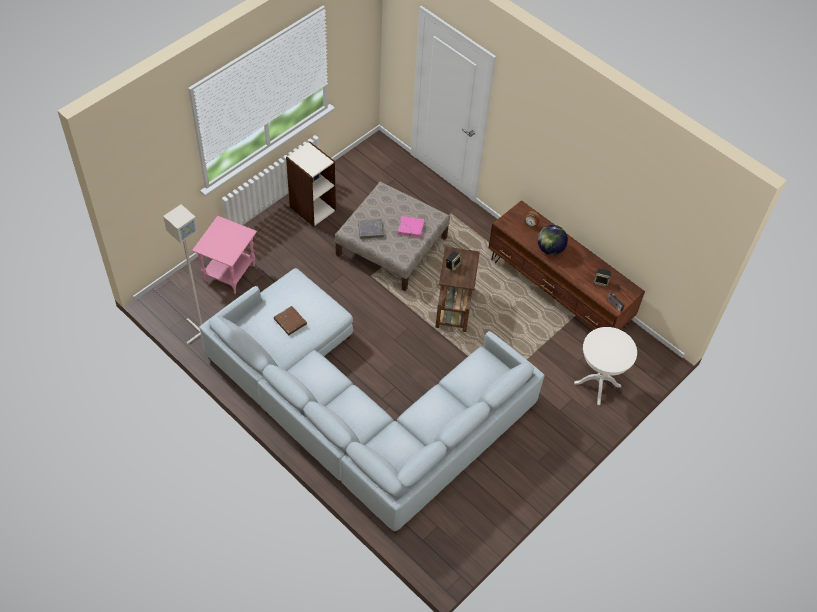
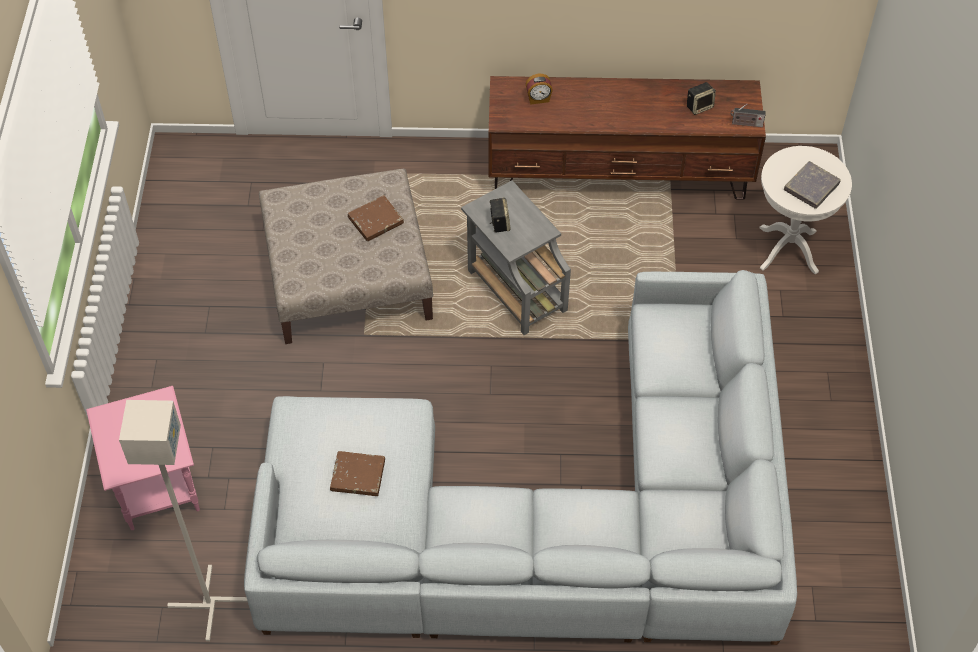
camera: 40 degrees left, 0 degrees up
(312, 208) = (178, 306): bookcase -> none
(370, 230) = (325, 264): grey book -> grey book (811, 187)
(411, 228) = (375, 220): pink book -> brown book
(454, 305) = (515, 288): brown side table -> grey side table
(550, 249) = (595, 111): globe -> none

